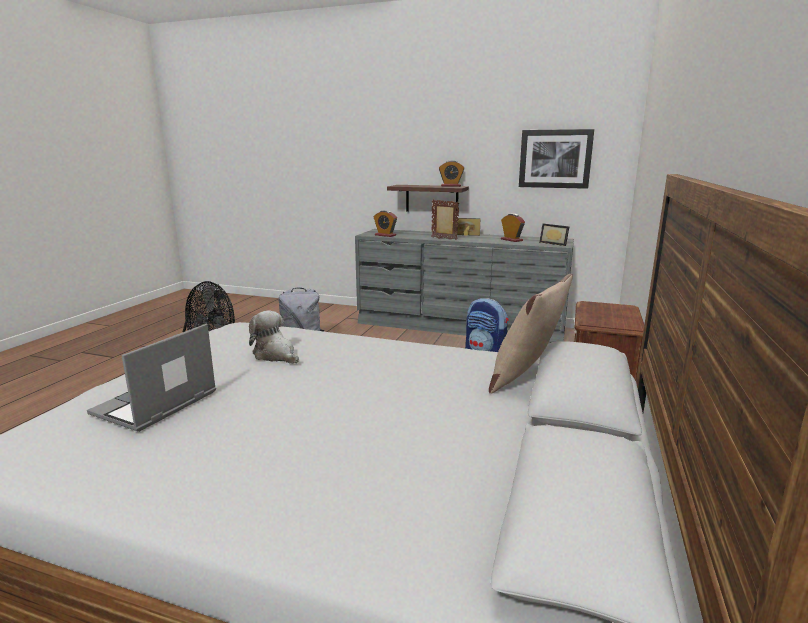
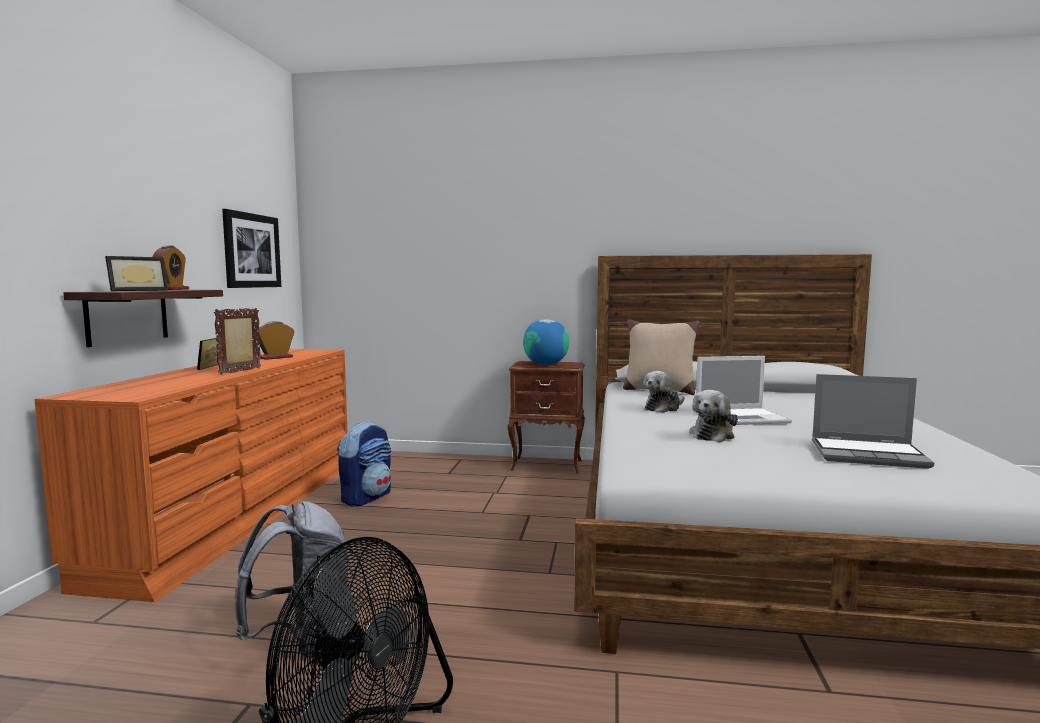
camera: 100 degrees left, 10 degrees down
(333, 386) = (743, 417): none -> laptop
(385, 235) = (162, 389): alarm clock -> none
(408, 361) = (663, 408): none -> plush toy
(459, 326) = (238, 513): grey dresser -> orange dresser
(554, 243) = (313, 351): picture frame -> picture frame (136, 290)
(602, 313) = (545, 364): none -> globe

